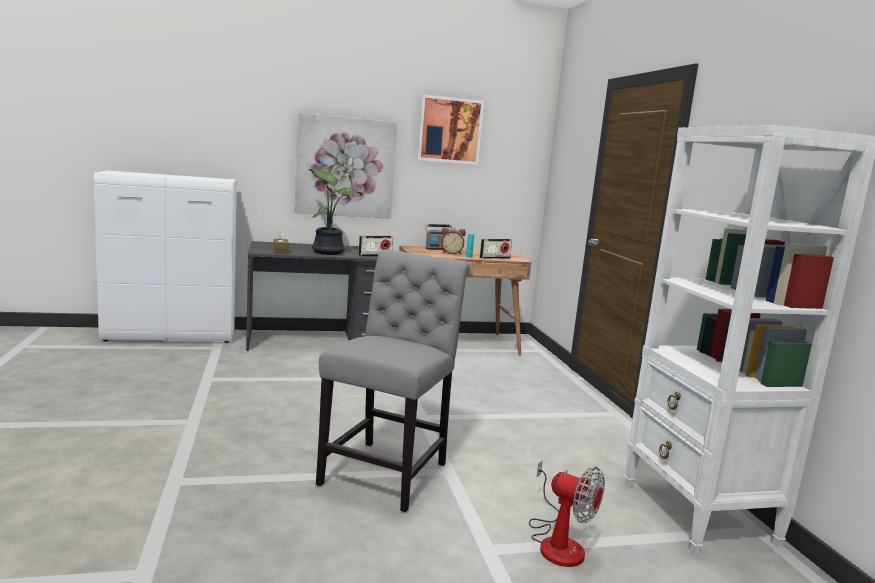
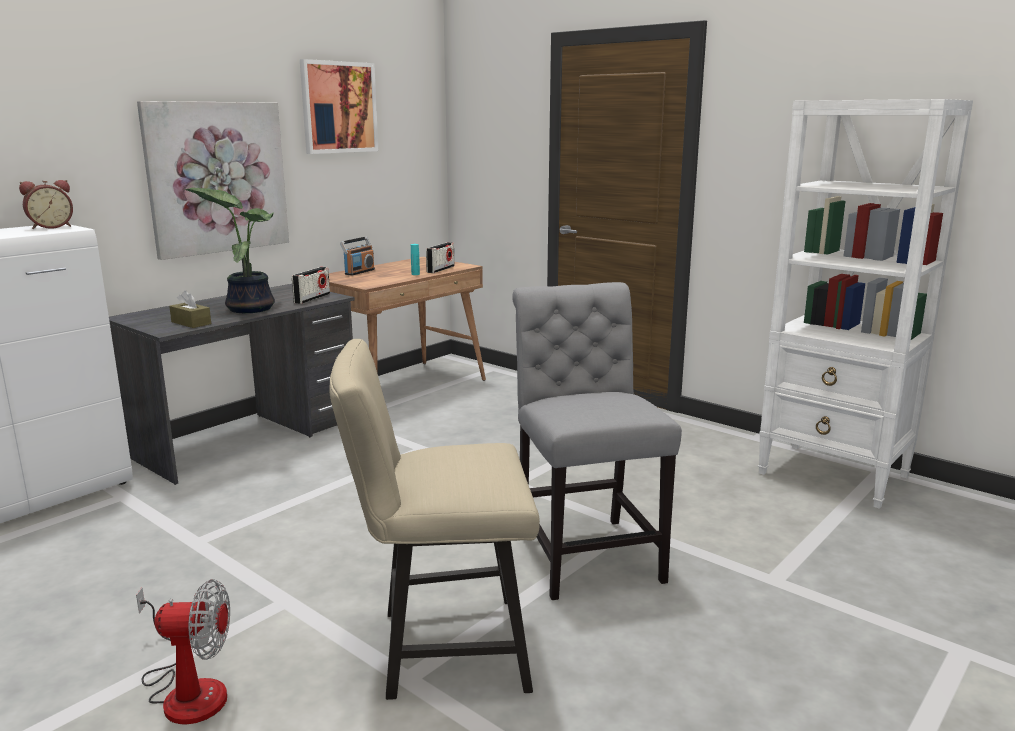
camera: 35 degrees left, 5 degrees up
(214, 477) = (440, 649): none -> beige chair
(451, 253) = (386, 273): alarm clock -> alarm clock (51, 227)
(557, 542) = (801, 546): fan -> fan (187, 690)

